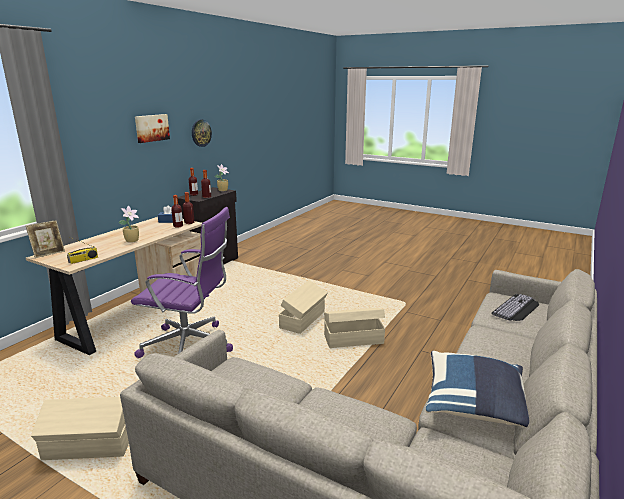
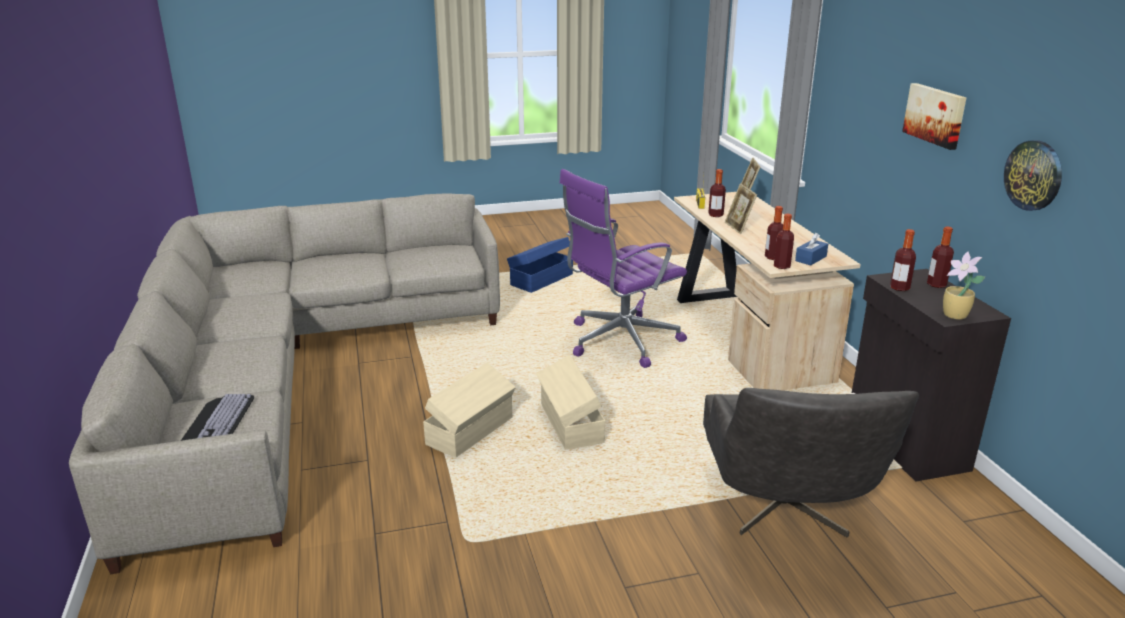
camera: 135 degrees right, 5 degrees up
(89, 446) = (540, 280): beige storage box -> blue storage box
(110, 250) = (715, 215): none -> bottle
(133, 240) = (738, 228): potted plant -> picture frame
(290, 268) = (786, 514): none -> grey armchair
(475, 405) = (245, 304): blue pillow -> none

